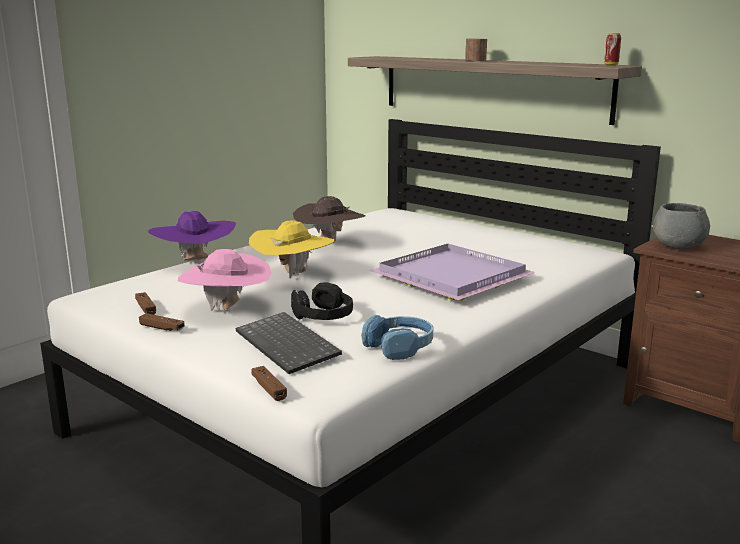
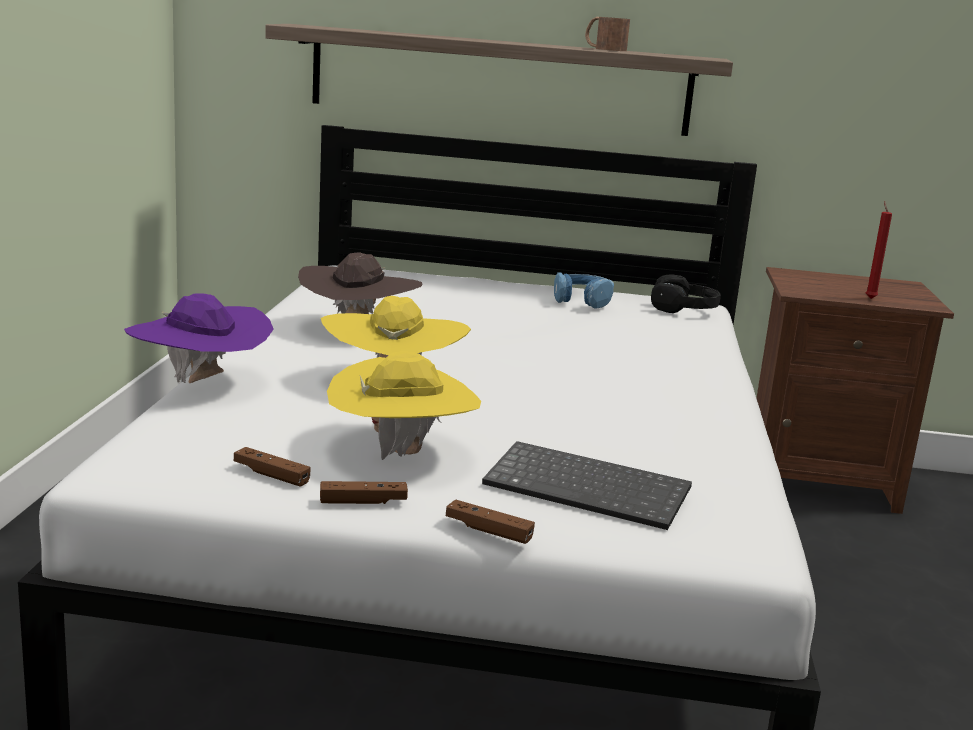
camera: 35 degrees left, 0 degrees up
(227, 309) = (401, 453): pink hat -> yellow hat
(269, 389) = (681, 556): brown game controller -> brown game controller (488, 531)
(323, 316) = (551, 439): black headphones -> black headphones (684, 309)
(399, 347) = (719, 463): blue headphones -> blue headphones (582, 300)
(452, 277) = (612, 359): purple tray -> none
(473, 60) = (485, 39): brown mug -> brown mug (604, 49)
(611, 65) = (701, 57): can -> none
(678, 247) = (816, 289): grey bowl -> none
(714, 257) = (870, 298): none -> red candle

